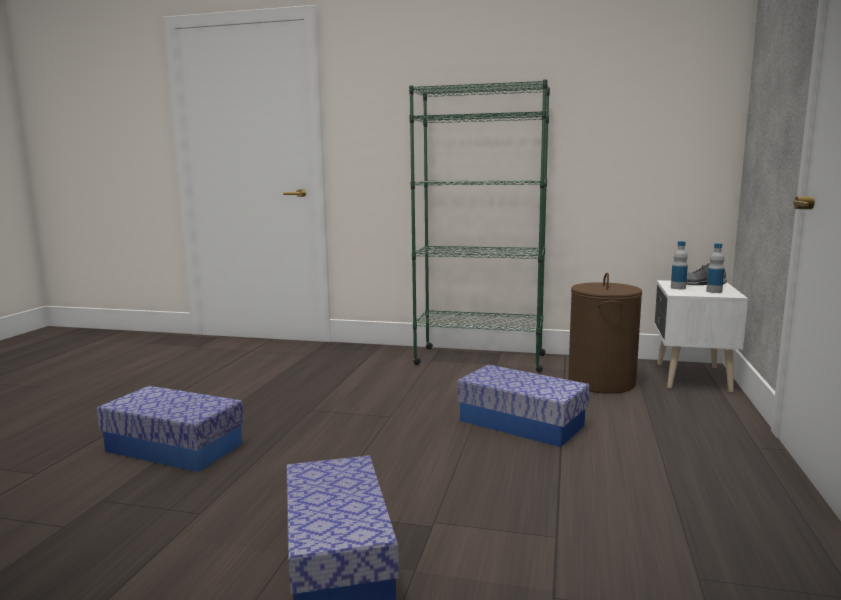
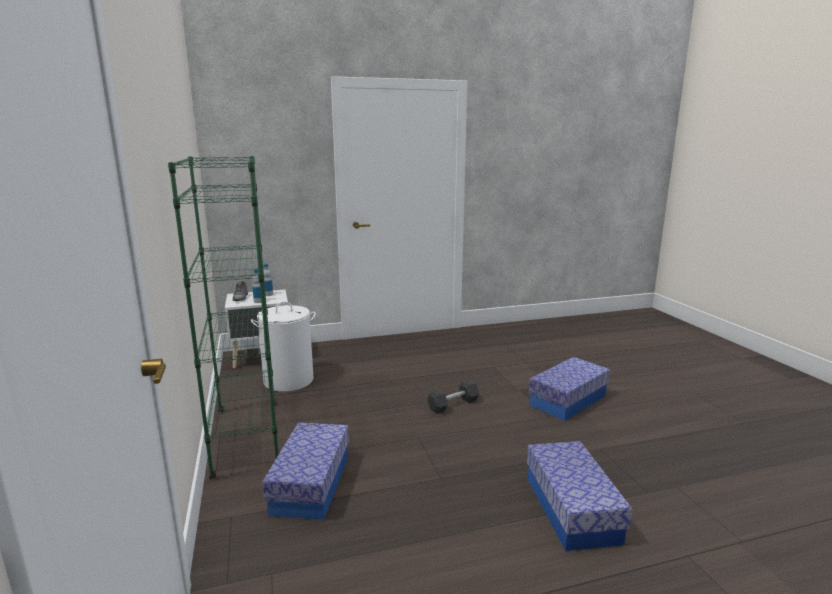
camera: 120 degrees left, 5 degrees up
(442, 453) = (453, 404): none -> black dumbbell
(521, 423) = (387, 392): storage box -> storage box (311, 484)
(601, 382) = (288, 381): brown laundry basket -> white laundry basket

